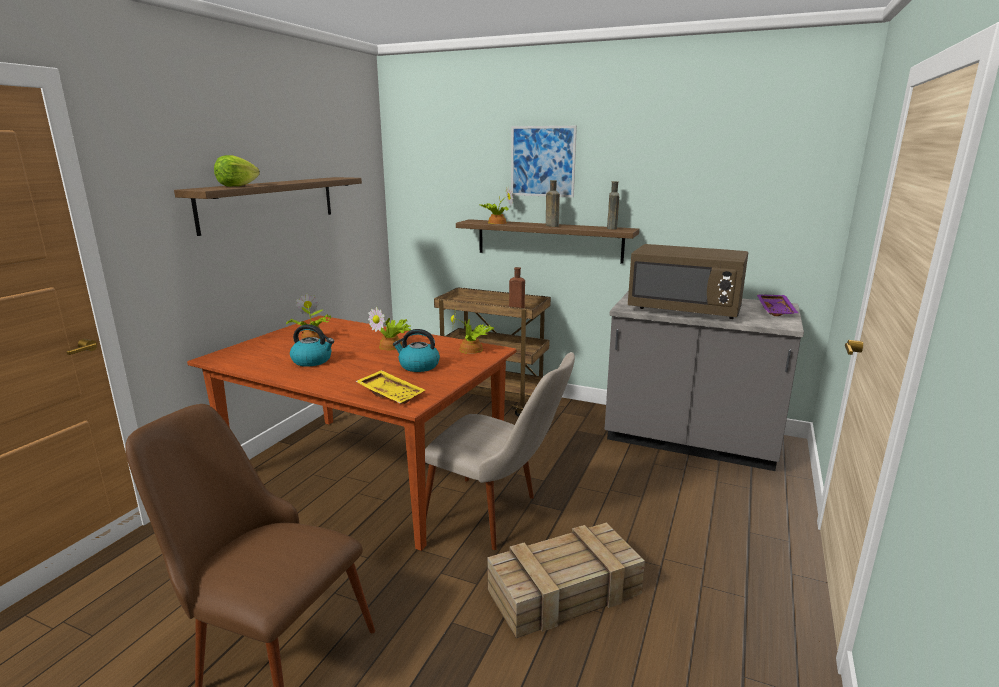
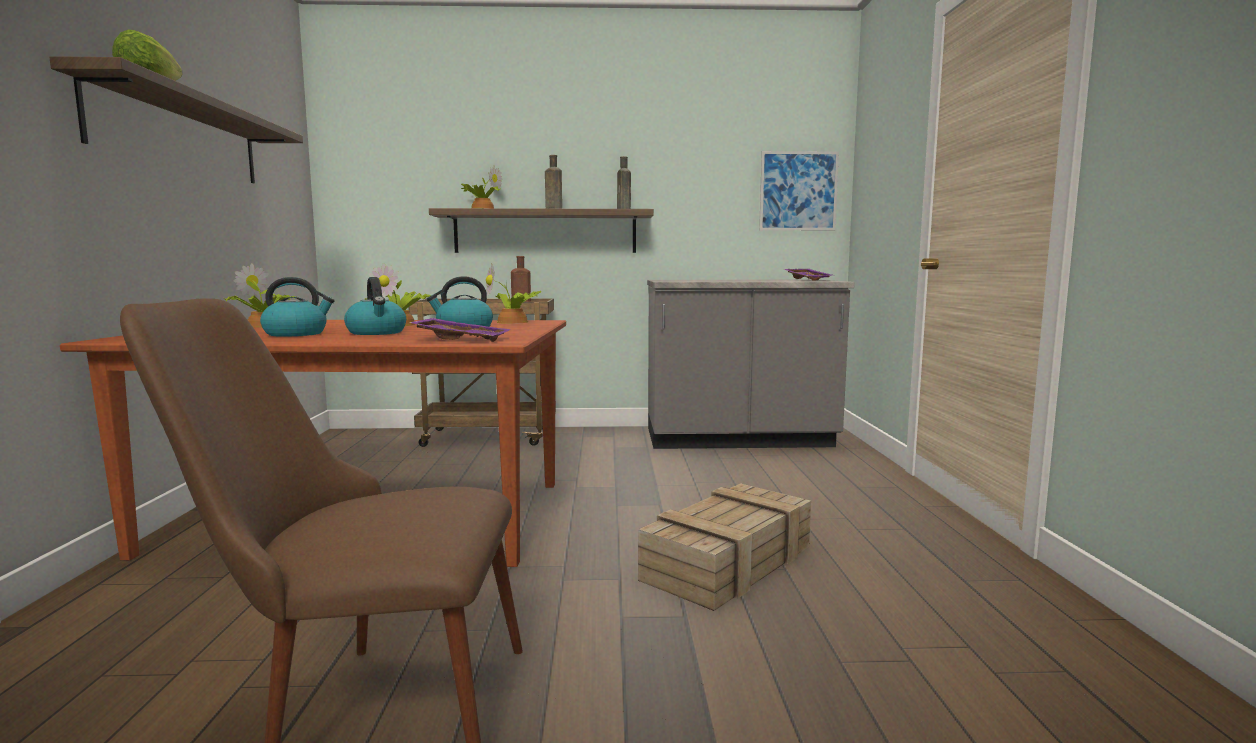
camera: 25 degrees left, 10 degrees down
(358, 366) = (377, 333): none -> kettle
(391, 394) = (462, 339): yellow tray -> purple tray
(498, 516) = (589, 522): beige chair -> none
(542, 161) = (533, 138): picture -> picture (798, 191)
(685, 310) = (728, 280): brown microwave -> none

